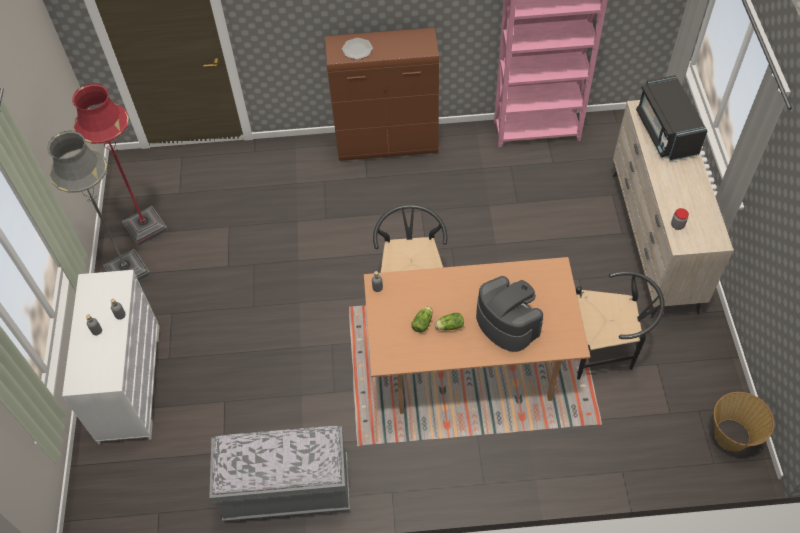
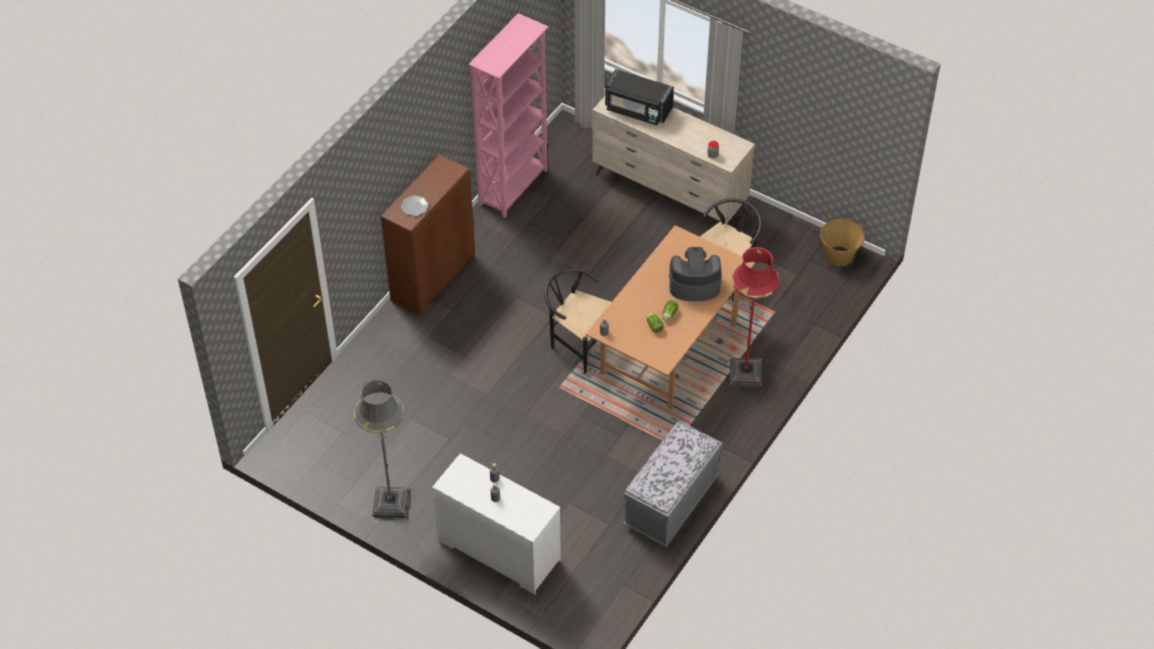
camera: 55 degrees left, 5 degrees down
(145, 227) = (357, 470): red floor lamp -> red floor lamp (745, 373)

